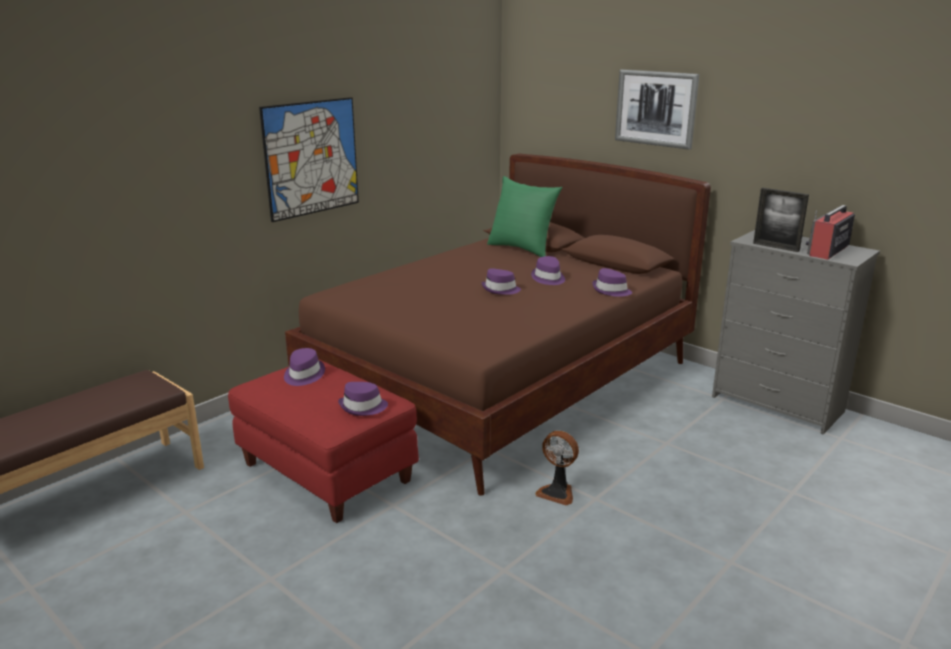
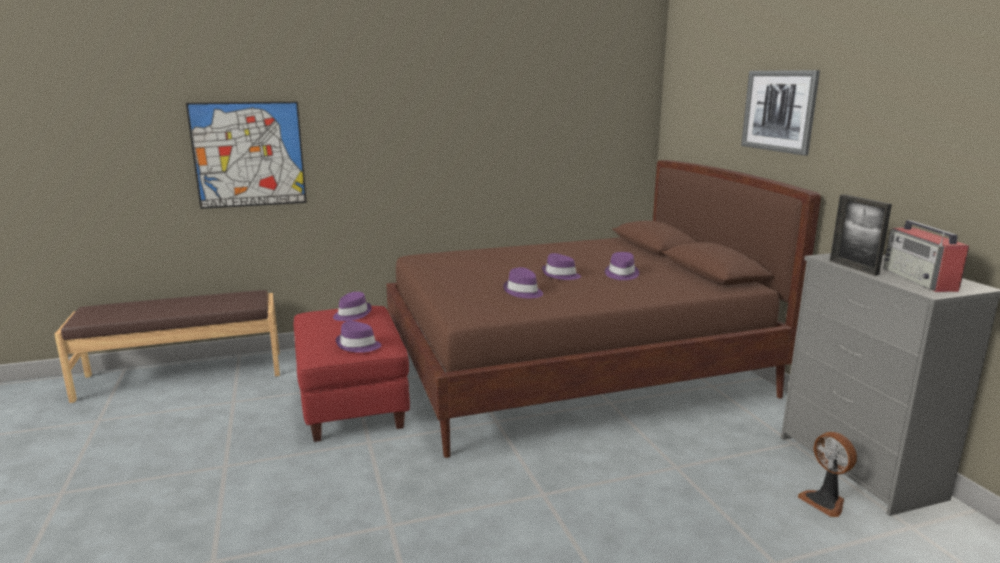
camera: 30 degrees right, 5 degrees down
(312, 158) = (436, 141): picture -> picture (249, 154)
(522, 249) = (635, 249): green pillow -> none
(557, 492) = (513, 477): fan -> fan (825, 501)
(611, 291) = (668, 293): purple hat -> purple hat (523, 292)
(827, 251) = (920, 280): radio -> radio turned 75 degrees counterclockwise

